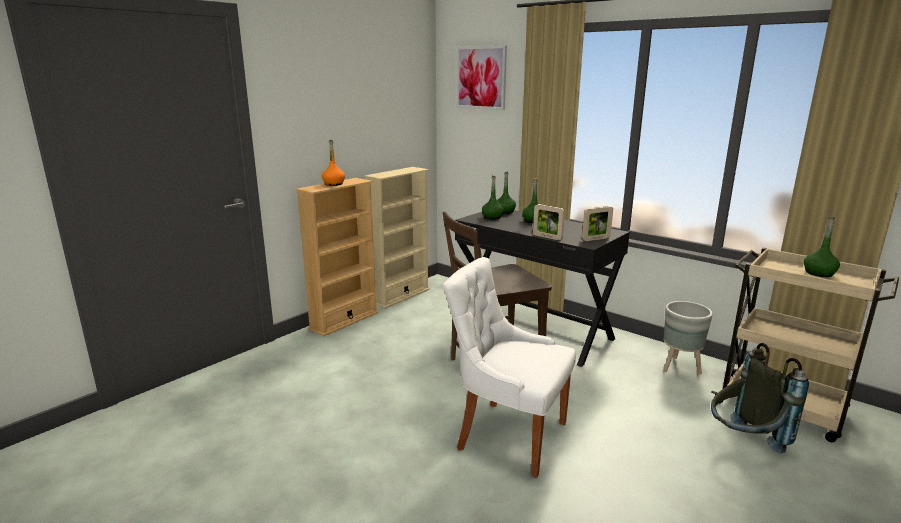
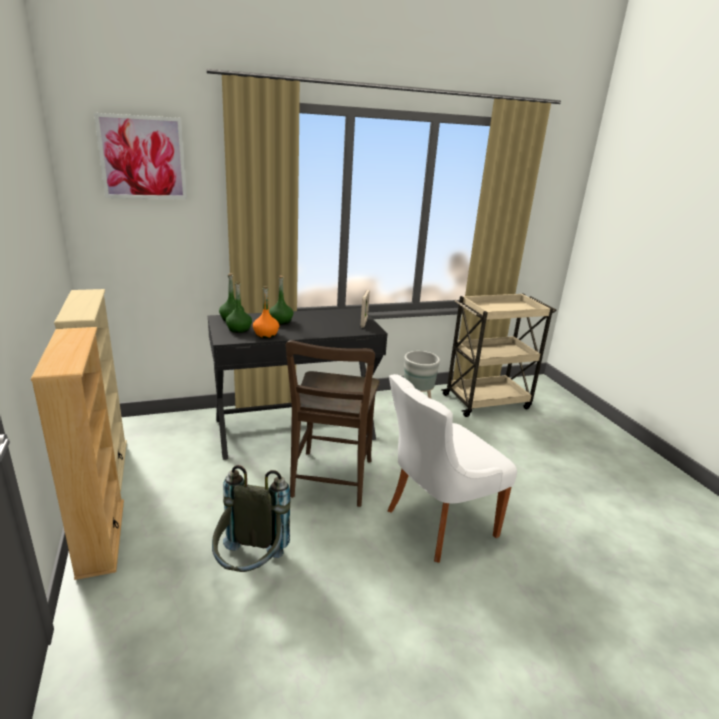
camera: 60 degrees left, 5 degrees up
(334, 184) = (67, 349): orange bottle -> orange bottle (266, 334)
(547, 237) = (334, 334): picture frame -> none
(744, 443) = (512, 434): grey backpack -> grey backpack (250, 567)
(819, 273) = (502, 305): green bottle -> none

